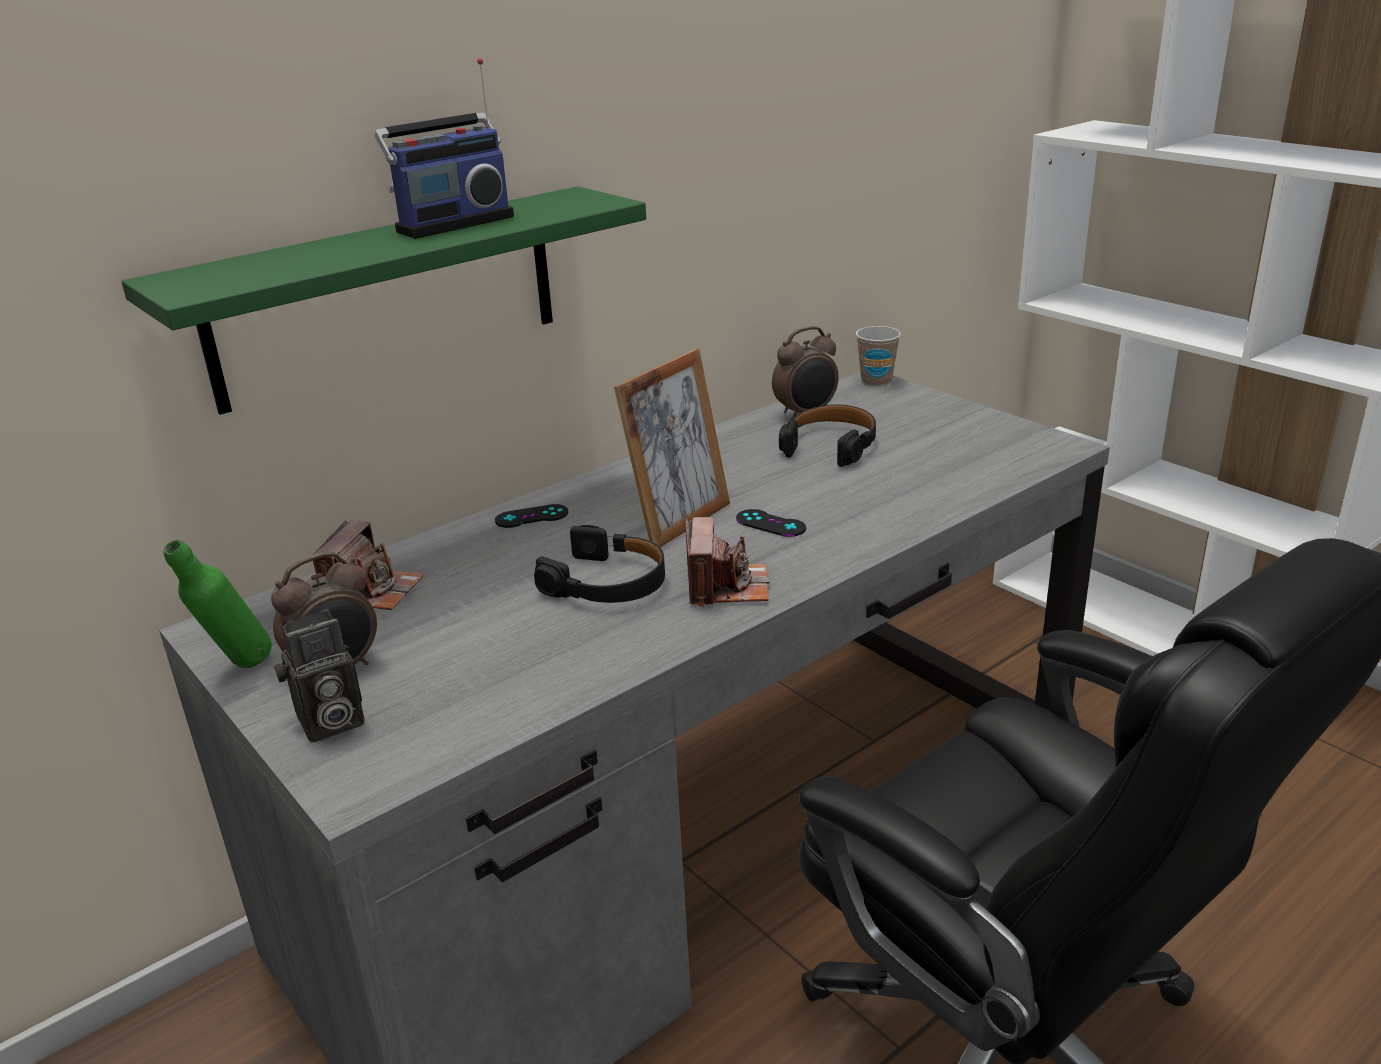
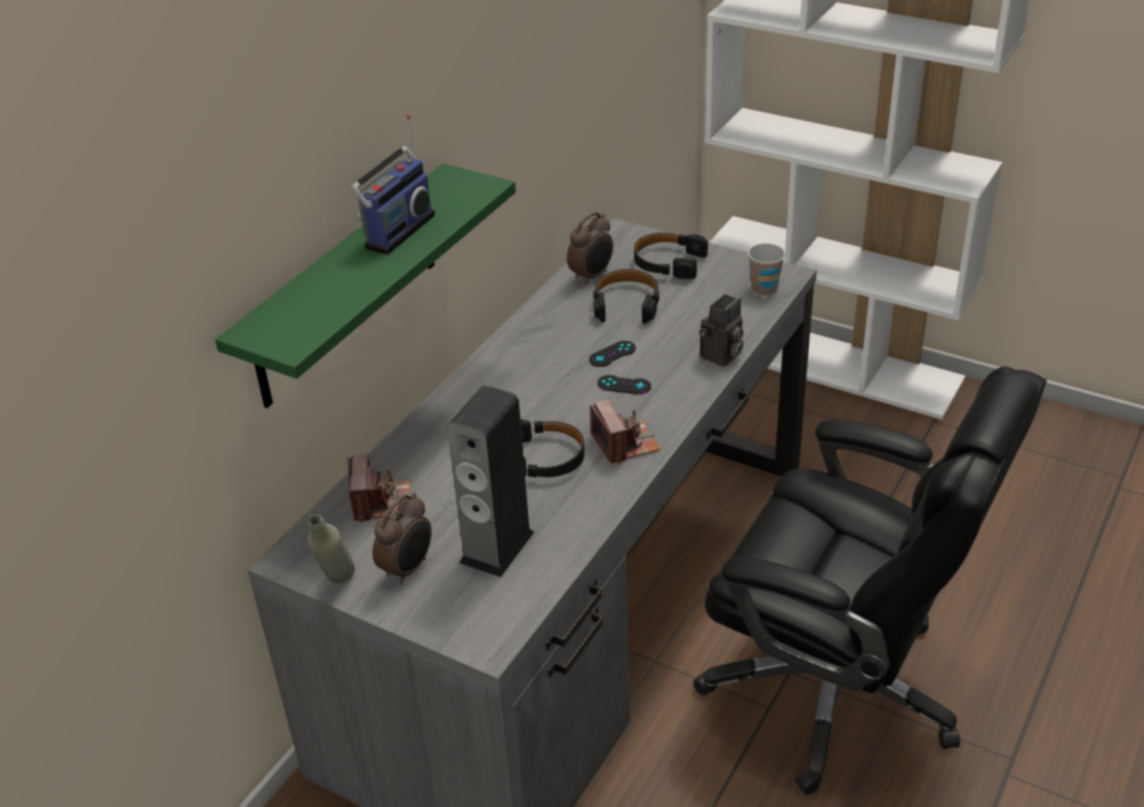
camera: 20 degrees left, 10 degrees up
(238, 671) = (337, 586): green bottle -> grey bottle
(328, 724) = (434, 607): camera -> camera (721, 356)
(468, 670) = (497, 547): none -> speaker
(532, 516) = (449, 414): black game controller -> black game controller (612, 354)
(679, 522) = (560, 396): picture frame -> none
(876, 381) = (626, 232): cup -> cup (764, 289)
(911, 414) = (668, 262): none -> black headphones

